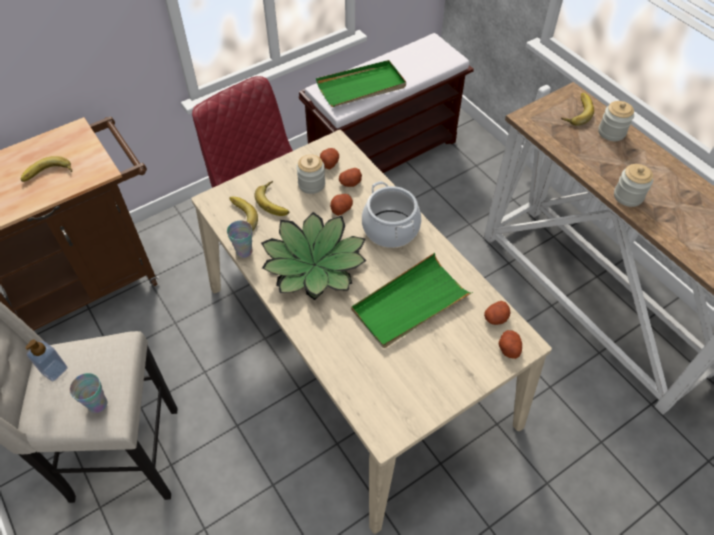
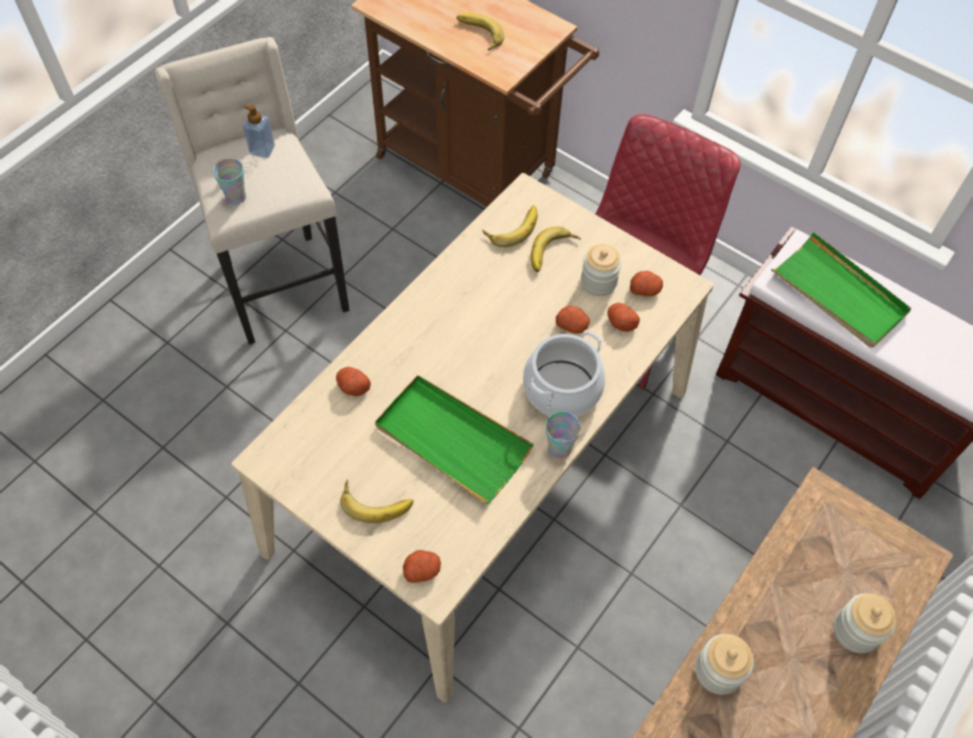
camera: 70 degrees right, 5 degrees up
(244, 251) = (464, 249): cup -> cup (559, 448)
(314, 265) = (472, 323): potted plant -> none
(496, 318) = (463, 545): potato -> potato (353, 387)
(576, 111) = (877, 568): banana -> banana (376, 501)

